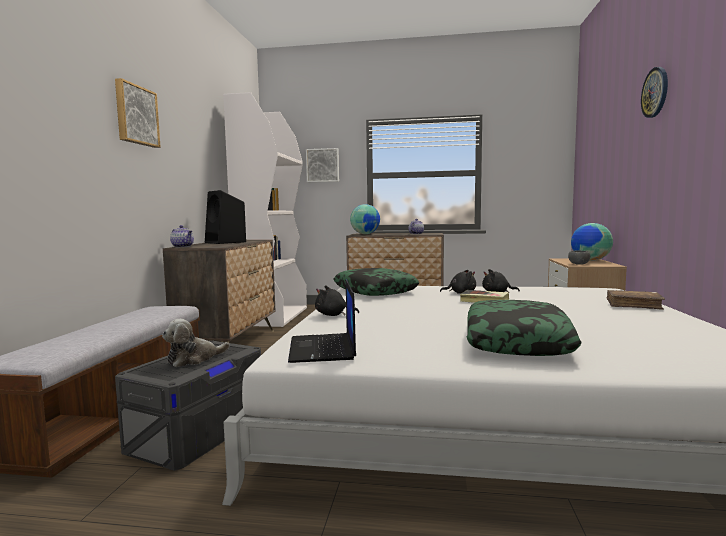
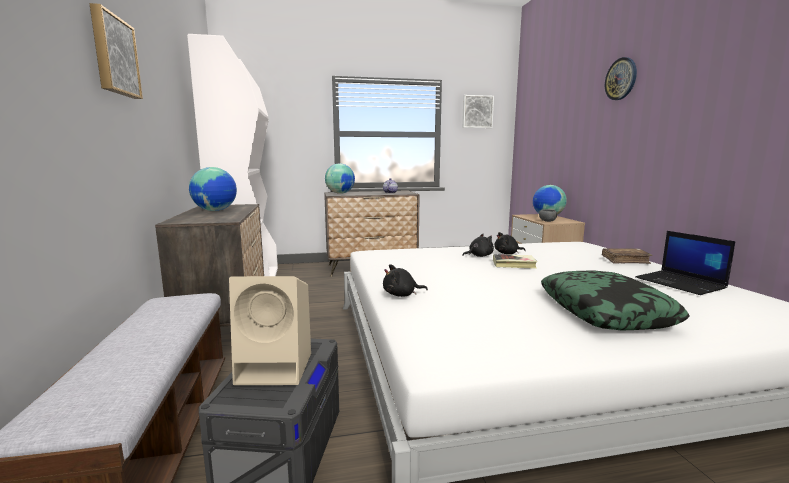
camera: 20 degrees left, 5 degrees up
(183, 246) = (178, 221): teapot -> none
(194, 359) = (277, 368): plush toy -> beige speaker
(226, 242) = (215, 210): black speaker -> globe
(323, 165) = (286, 121): picture -> picture (477, 112)
(323, 349) = (458, 345): laptop -> laptop (681, 283)
(374, 291) = (396, 258): pillow -> none

